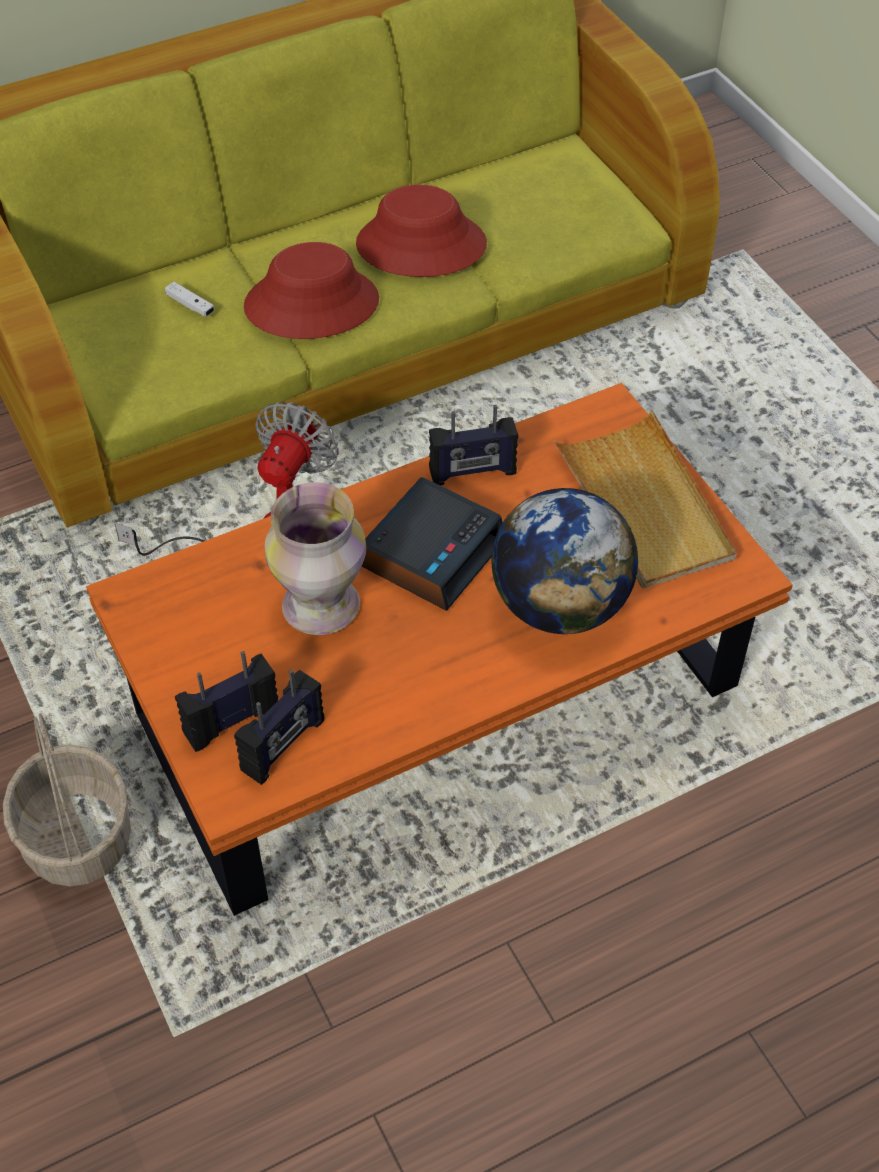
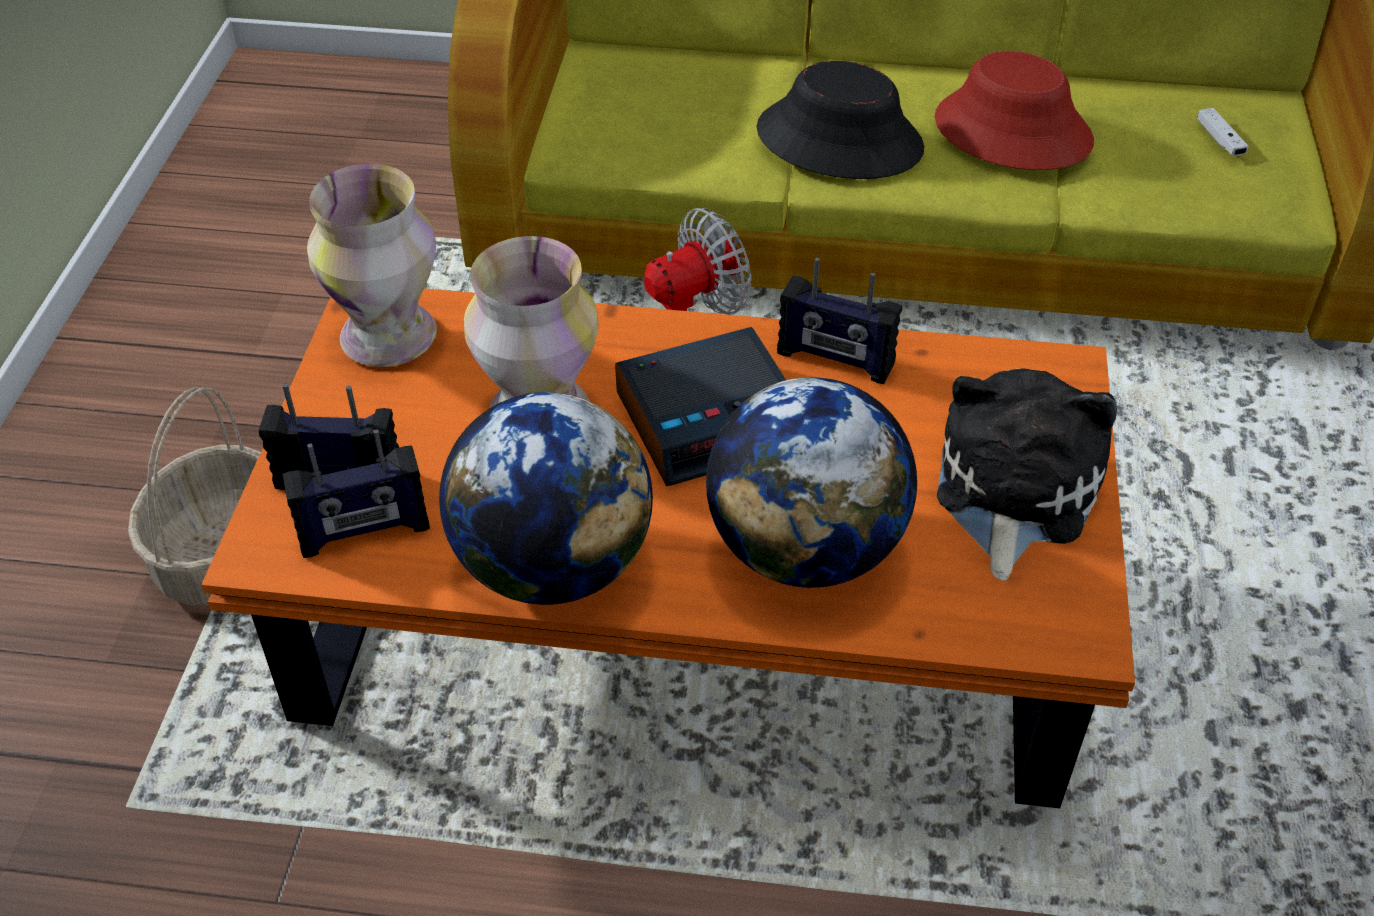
camera: 35 degrees right, 5 degrees down
(167, 609) = (388, 338): none -> vase
(190, 305) = (716, 94): white game controller -> white game controller (1219, 140)
(311, 304) = (840, 140): red hat -> black hat
(422, 699) = (553, 565): none -> globe
(643, 505) = (1012, 491): beige tray -> plush toy

